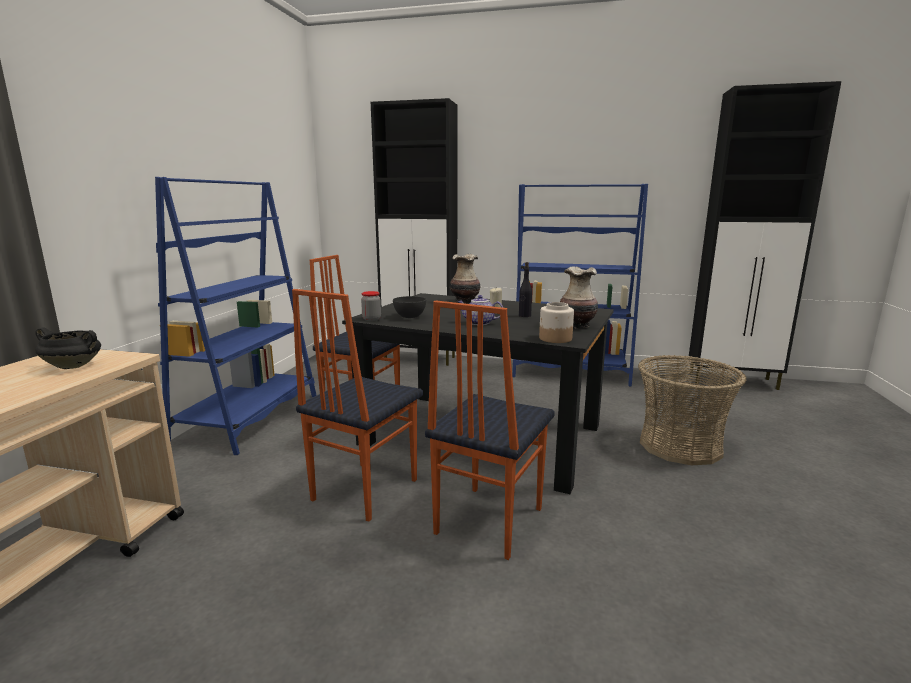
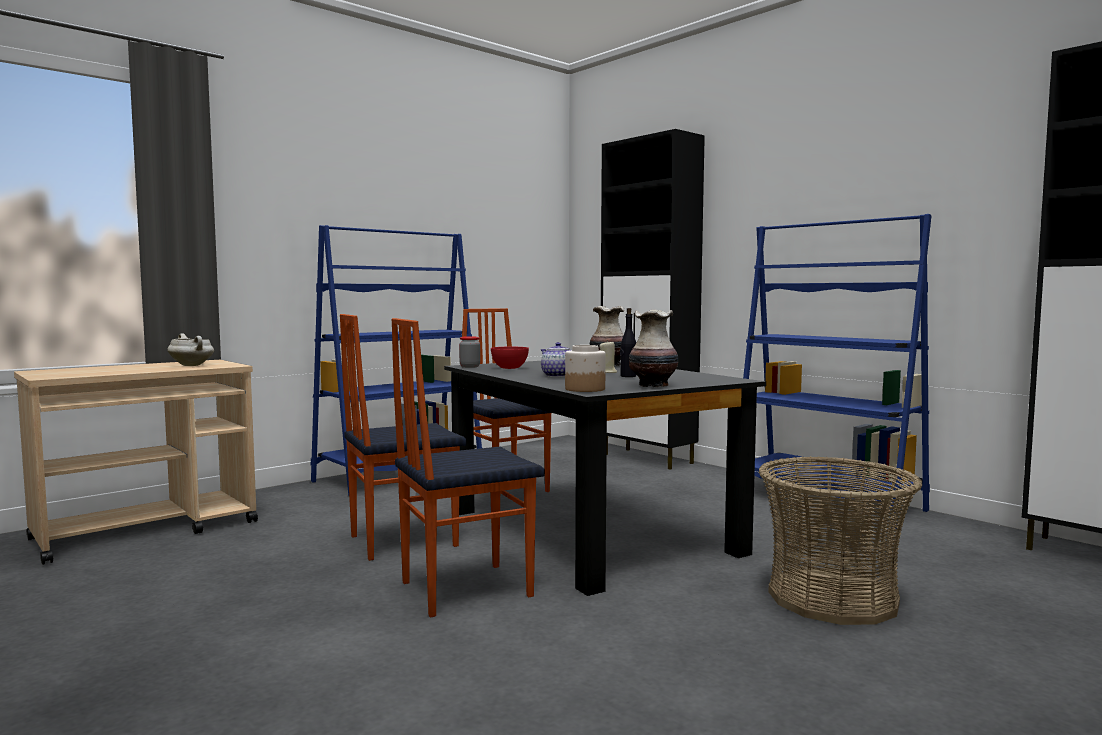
camera: 35 degrees right, 10 degrees down
(74, 366) = (192, 365): black cooking pot -> white cooking pot
(409, 317) = (509, 368): grey bowl -> red bowl

